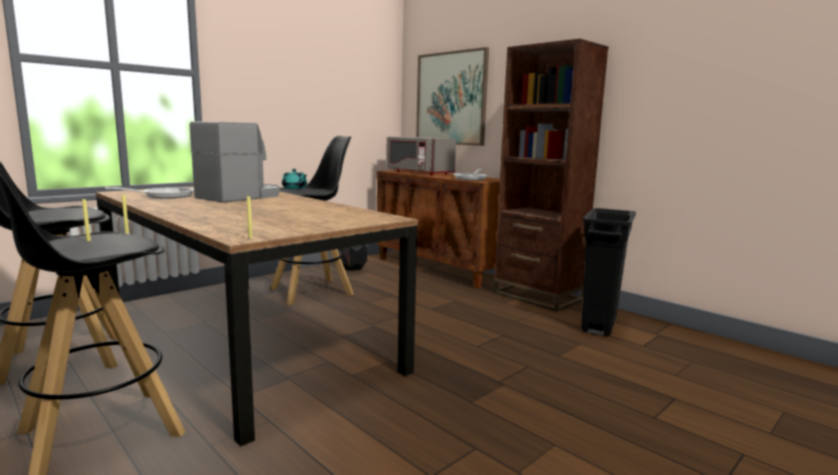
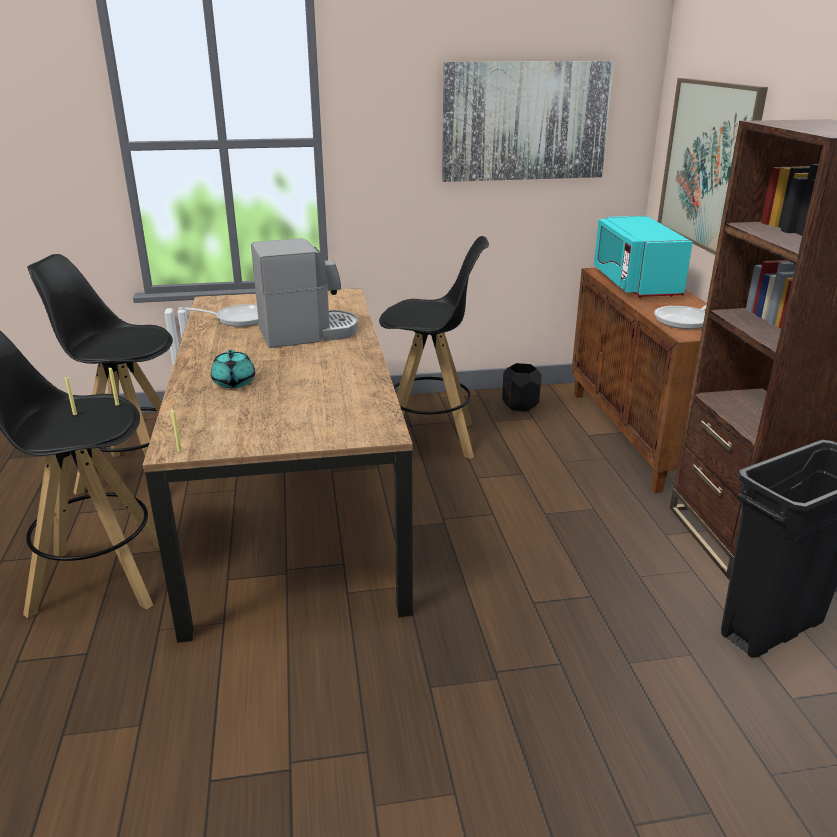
camera: 35 degrees right, 15 degrees up
(295, 188) = (414, 307): turquoise teapot -> turquoise teapot (233, 383)
(333, 75) = (525, 121): none -> picture
(418, 173) = (634, 283): grey microwave -> turquoise microwave

